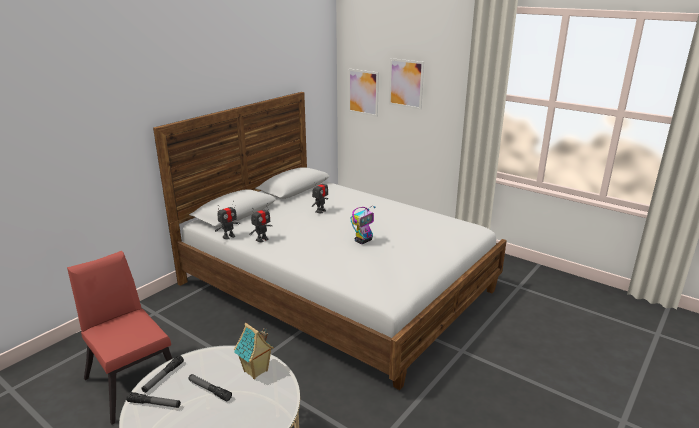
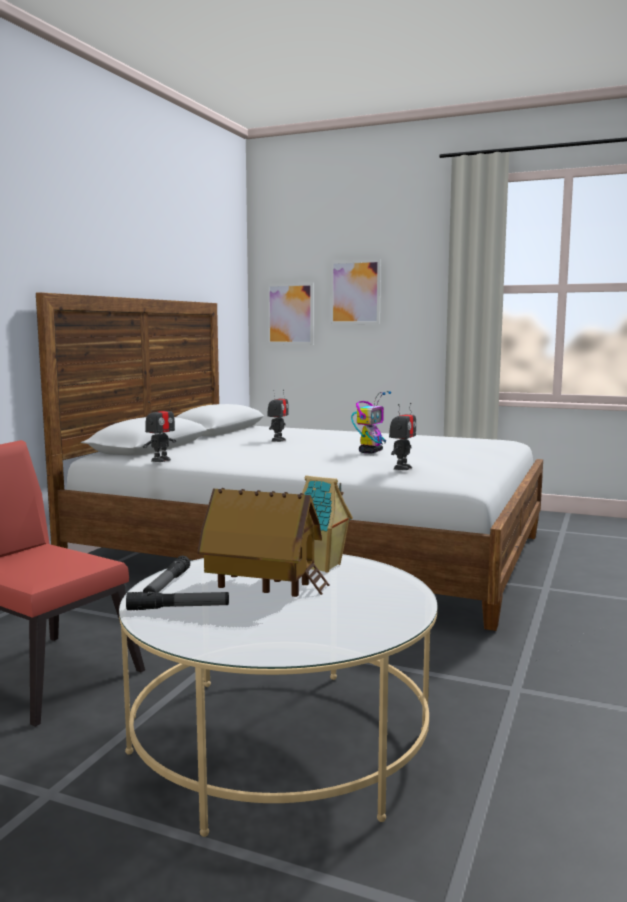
camera: 15 degrees left, 15 degrees down
(209, 390) = (263, 587): flashlight -> toy house
(262, 239) = (217, 459): toy robot -> toy robot (402, 468)

